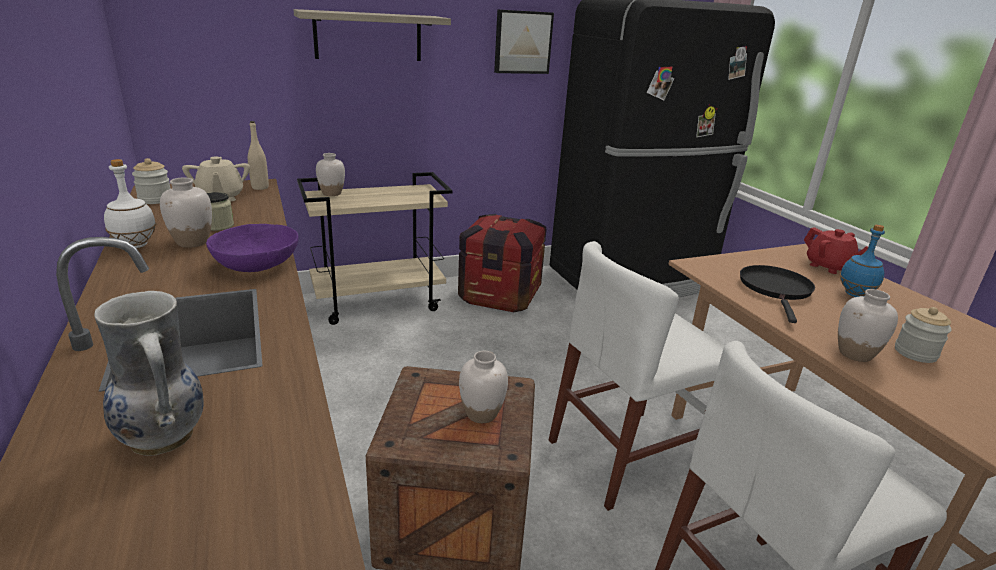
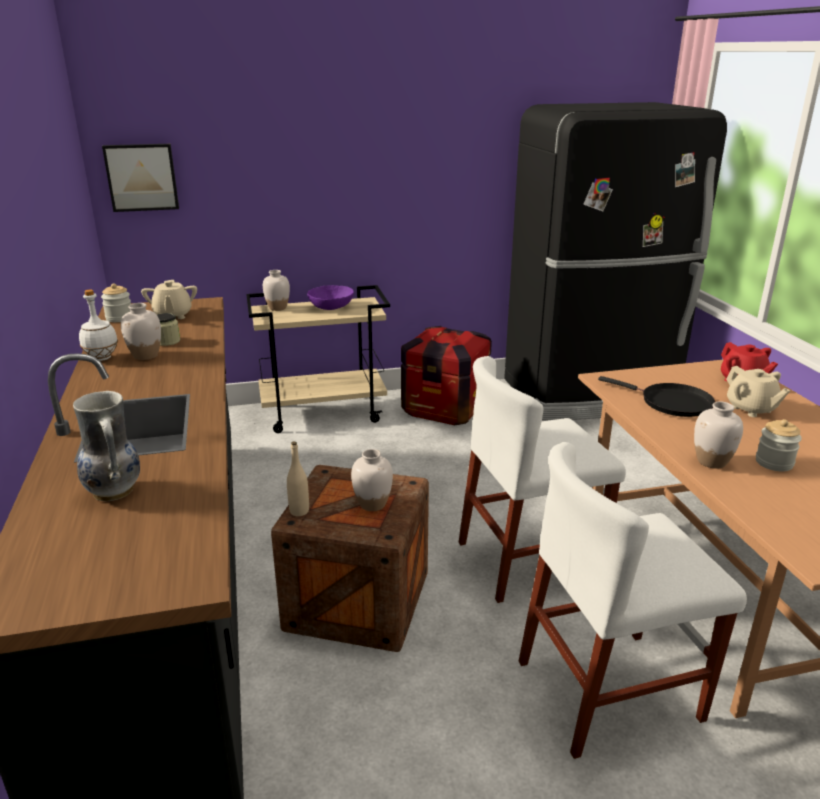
camera: 10 degrees right, 0 degrees up
(257, 265) = (194, 375): purple bowl -> purple bowl (331, 307)
(260, 187) = (207, 306): beige bottle -> beige bottle (299, 511)
(368, 36) = (312, 158): shelf -> none
(522, 42) = (465, 154): picture -> picture (142, 177)
(776, 289) = (671, 403): black frying pan -> black frying pan turned 105 degrees clockwise
(854, 294) = (751, 409): blue bottle -> beige teapot

